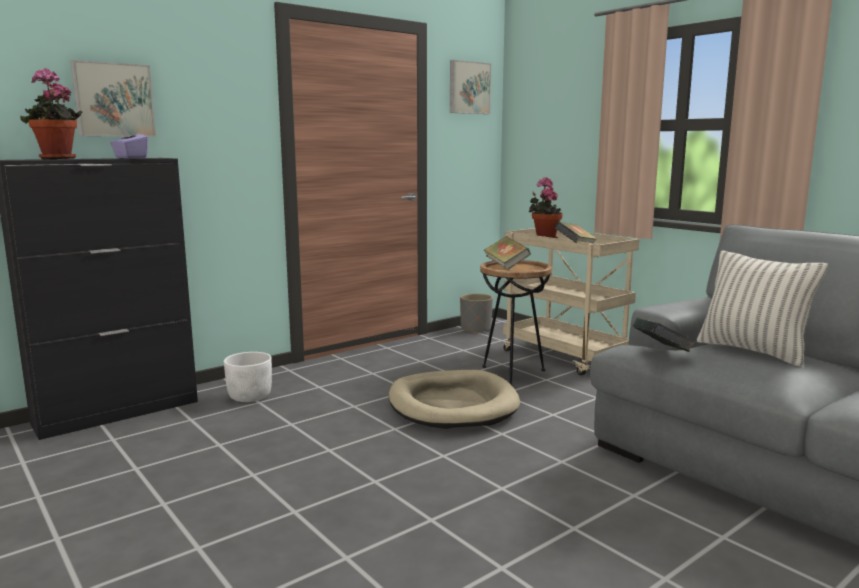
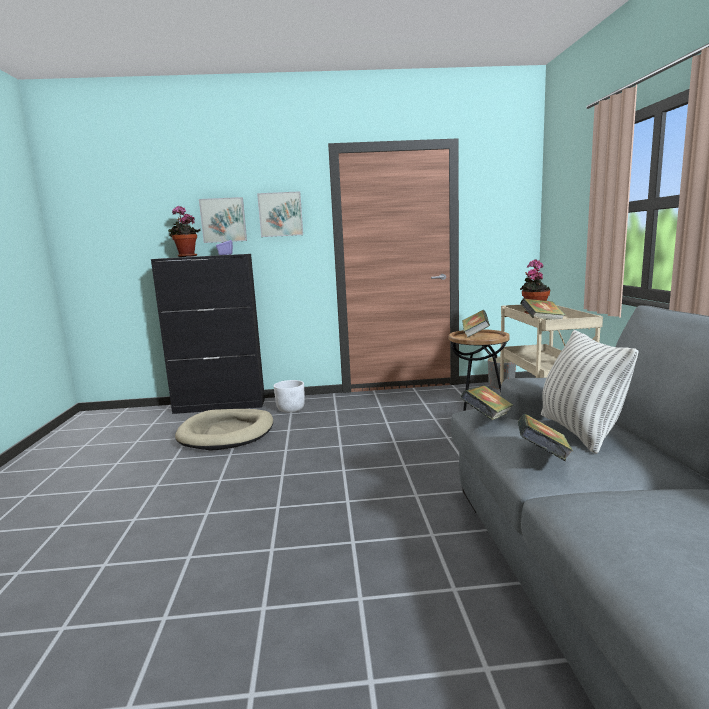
camera: 35 degrees right, 0 degrees up
(452, 405) = (400, 438): beige dog bed -> beige dog bed (227, 433)
(468, 88) = (502, 186): picture -> picture (280, 214)
(777, 376) = (542, 456): none -> book

